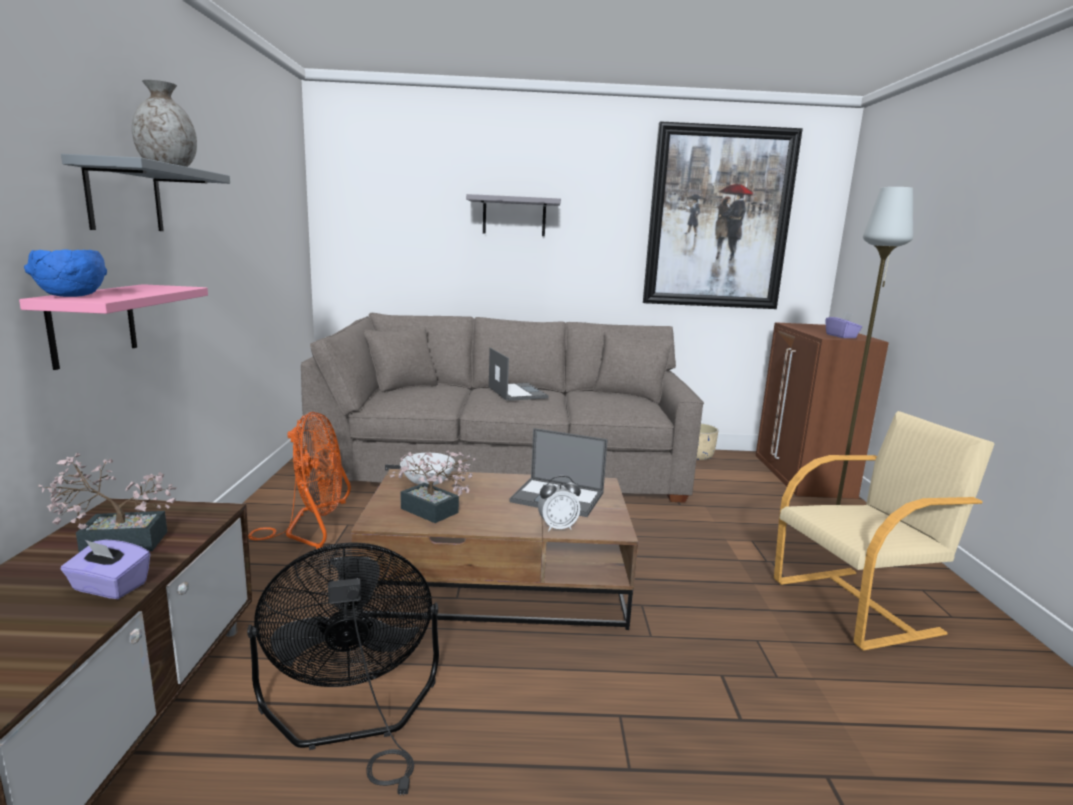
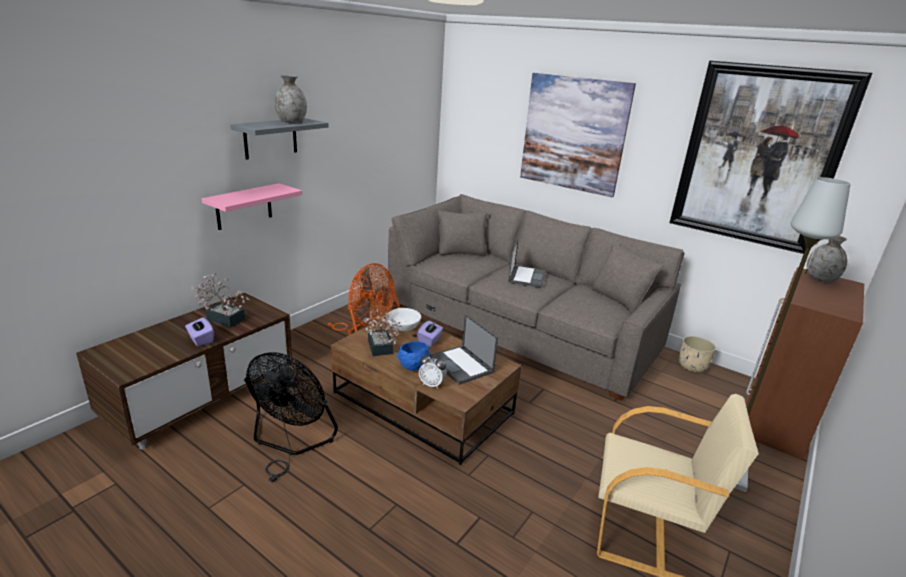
camera: 35 degrees right, 10 degrees up
(73, 296) = (224, 197): blue bowl -> blue bowl (413, 367)
(514, 216) = (573, 134): grey shelf -> picture
(805, 326) = (820, 279): none -> grey vase
(841, 336) = (820, 303): purple tissue box -> purple tissue box (429, 340)

